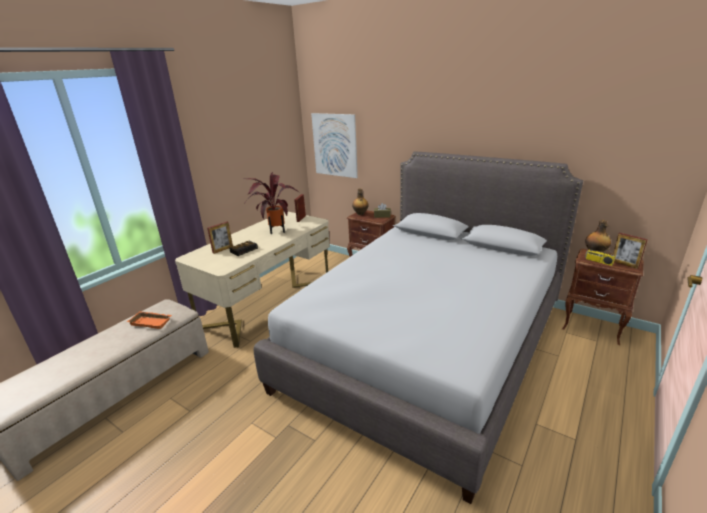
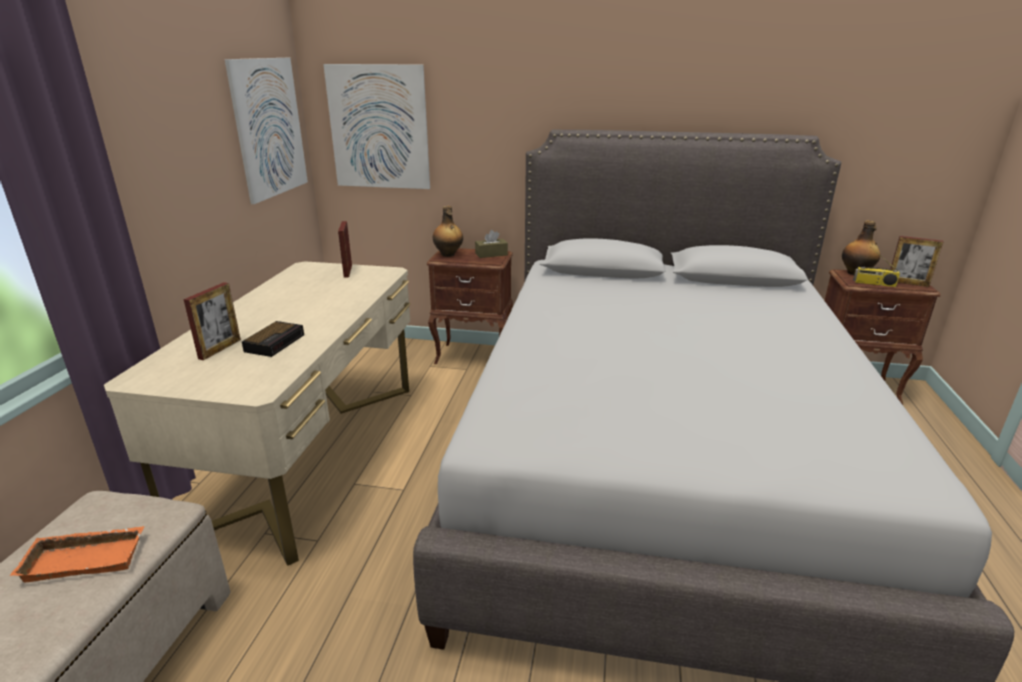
camera: 25 degrees left, 0 degrees up
(275, 230) = (312, 298): potted plant -> none
(279, 146) = (269, 128): none -> picture

